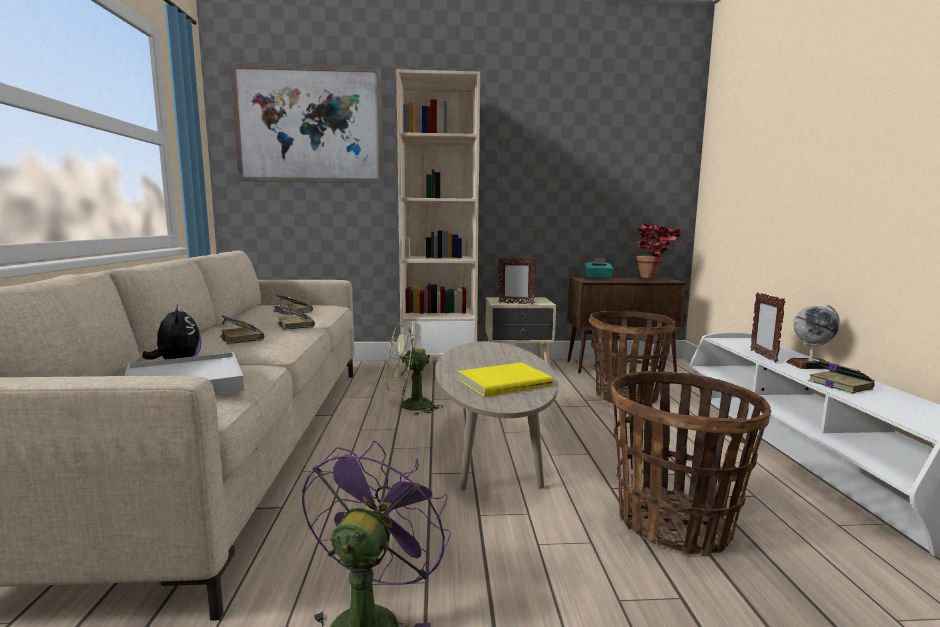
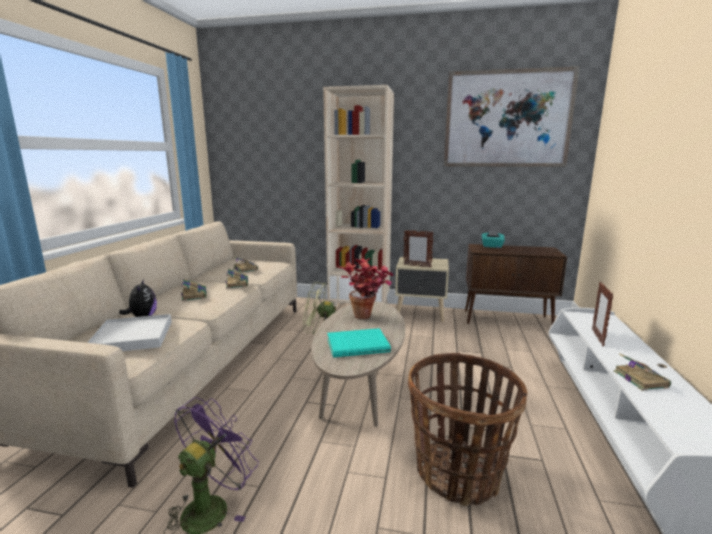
camera: 15 degrees right, 5 degrees up
(309, 125) = (272, 125): picture -> picture (507, 119)
(503, 382) = (357, 344): yellow book -> turquoise book
(626, 396) = (494, 350): basket -> none
(654, 278) = (541, 249): potted plant -> potted plant (367, 318)
(810, 365) = (634, 353): globe -> none

